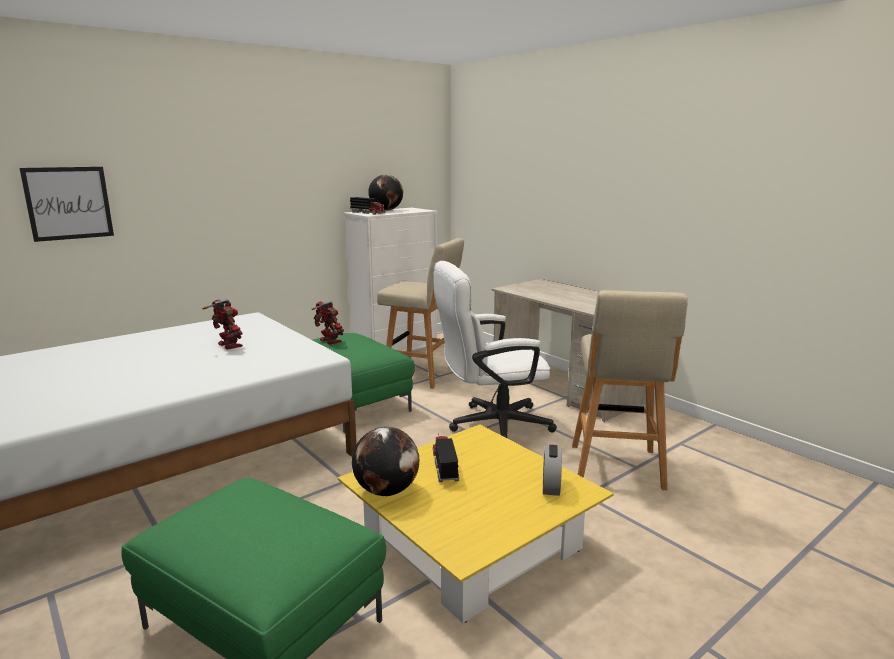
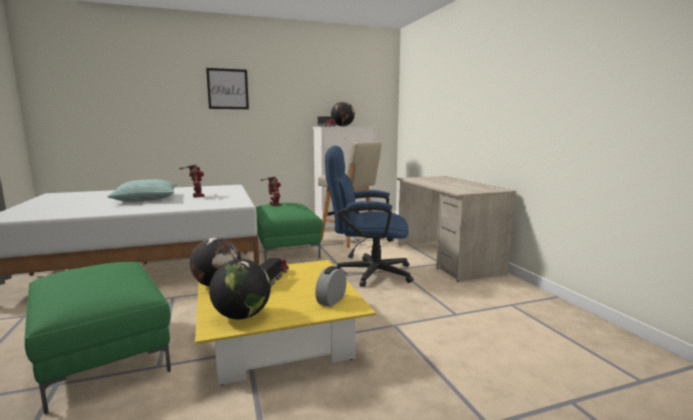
camera: 20 degrees right, 5 degrees down
(68, 203) = (137, 109): picture -> picture (228, 89)
(153, 362) = (146, 199): none -> pillow
(473, 531) = (242, 316): none -> globe
(490, 425) = (366, 272): white office chair -> blue office chair
(616, 468) = (438, 312): beige stool -> none

